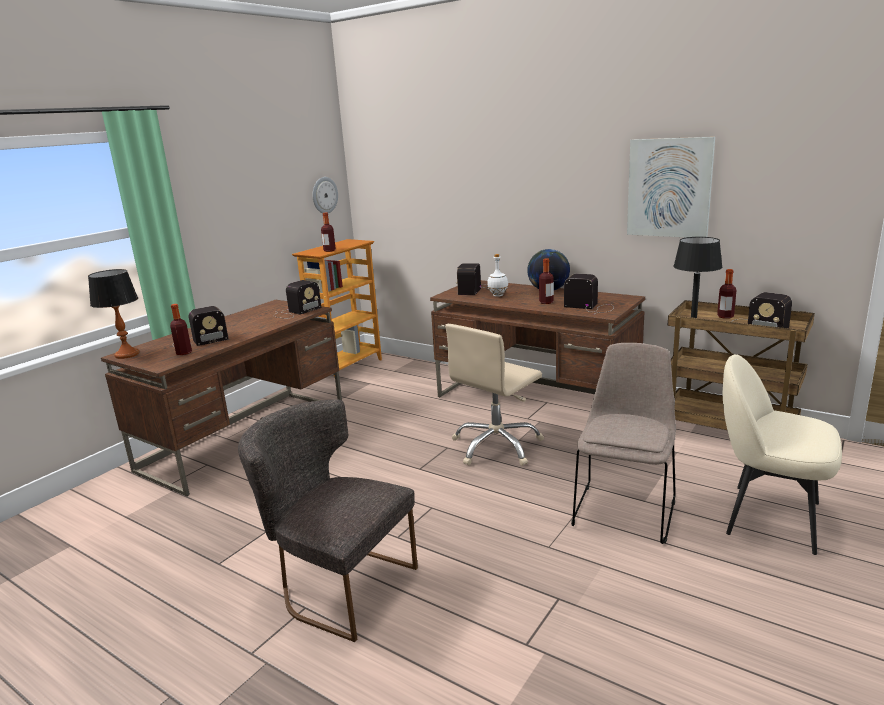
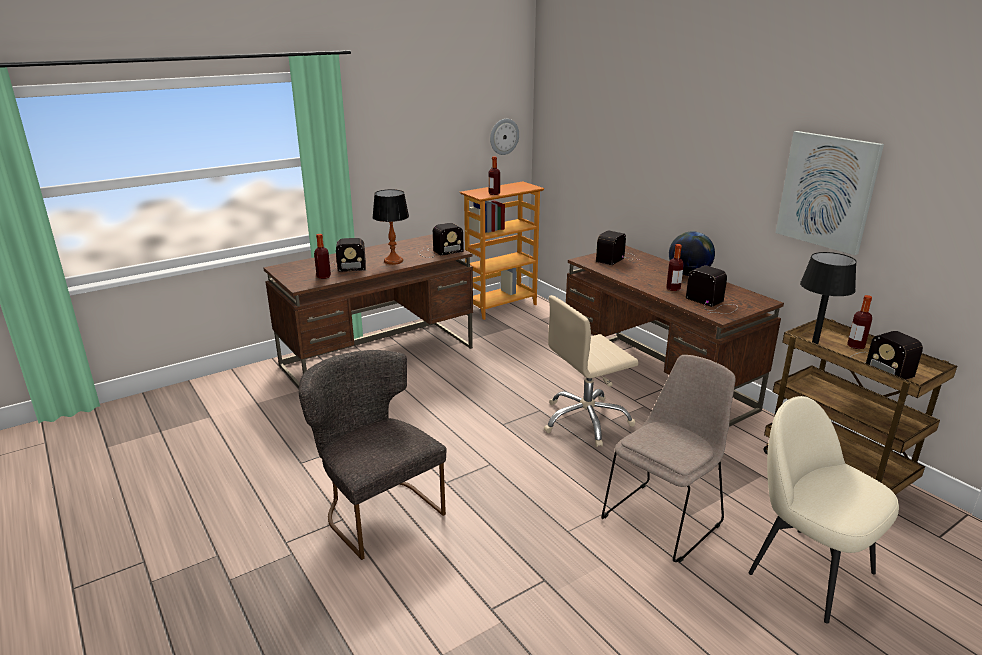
camera: 20 degrees right, 5 degrees up
(127, 354) = (282, 269): table lamp -> table lamp (393, 261)
(497, 295) = (633, 270): white bottle -> none

